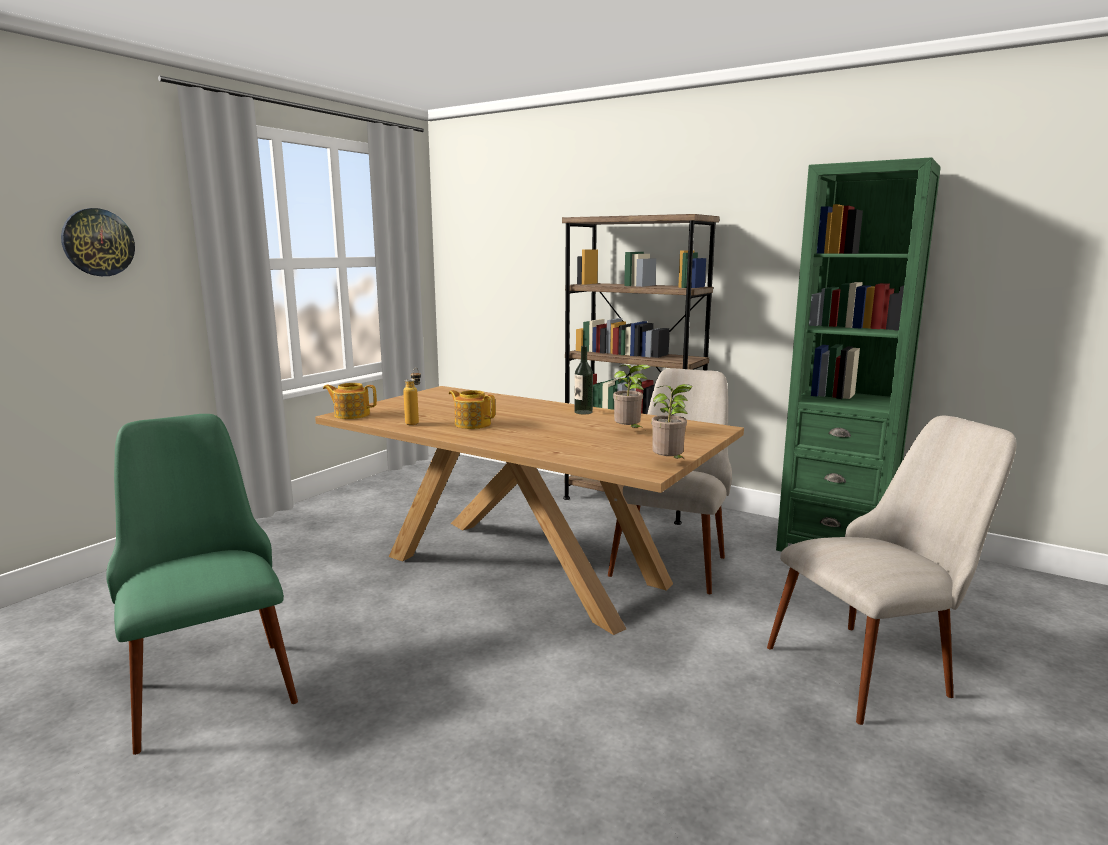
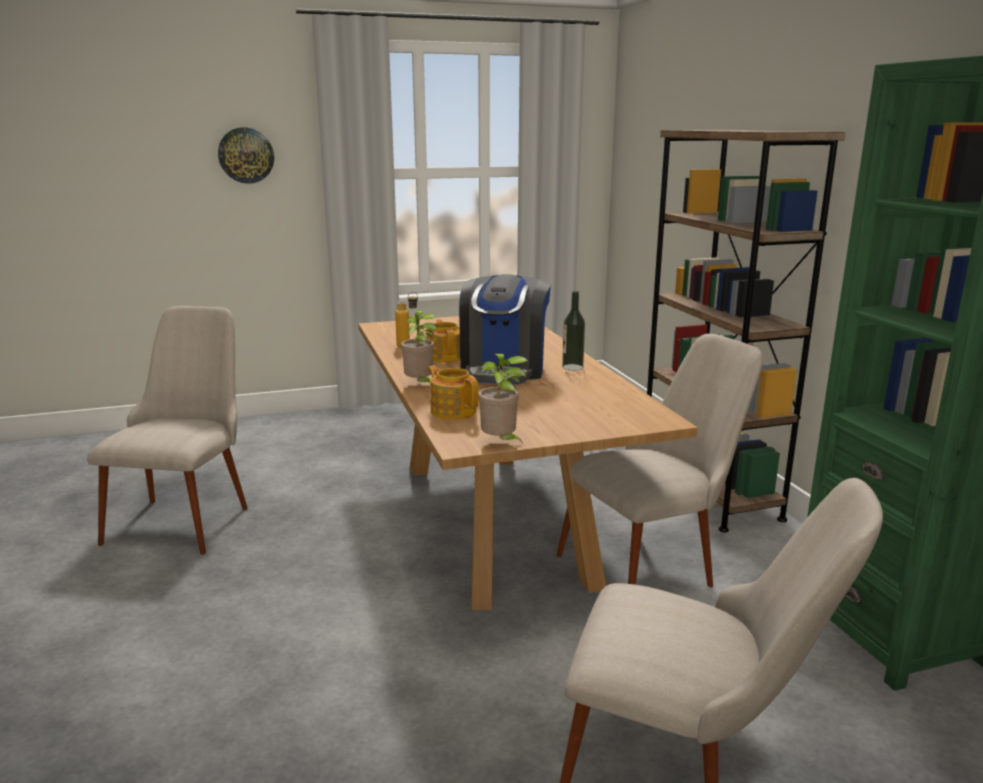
camera: 40 degrees right, 5 degrees up
(209, 677) = (188, 514): green chair -> beige chair
(351, 415) = (383, 327): teapot -> teapot (453, 411)
(541, 423) = (504, 369): none -> coffee machine
(629, 432) = (557, 399): potted plant -> potted plant (420, 385)

